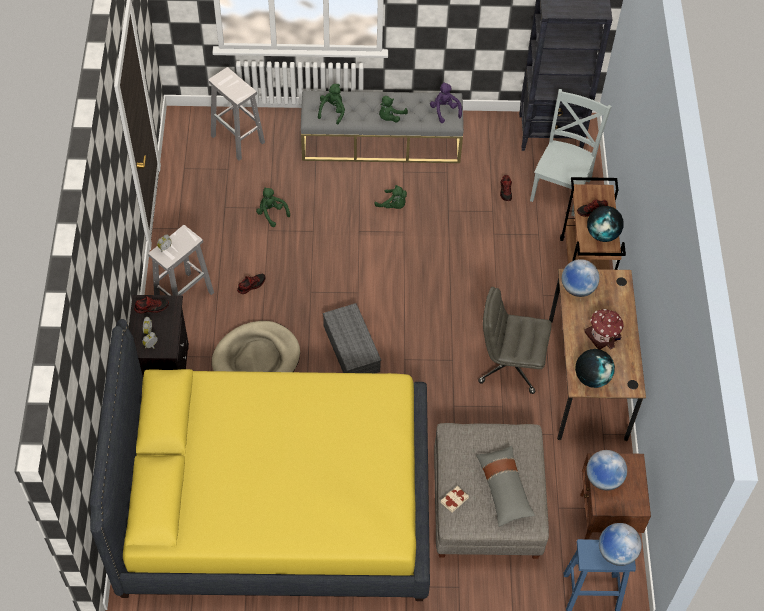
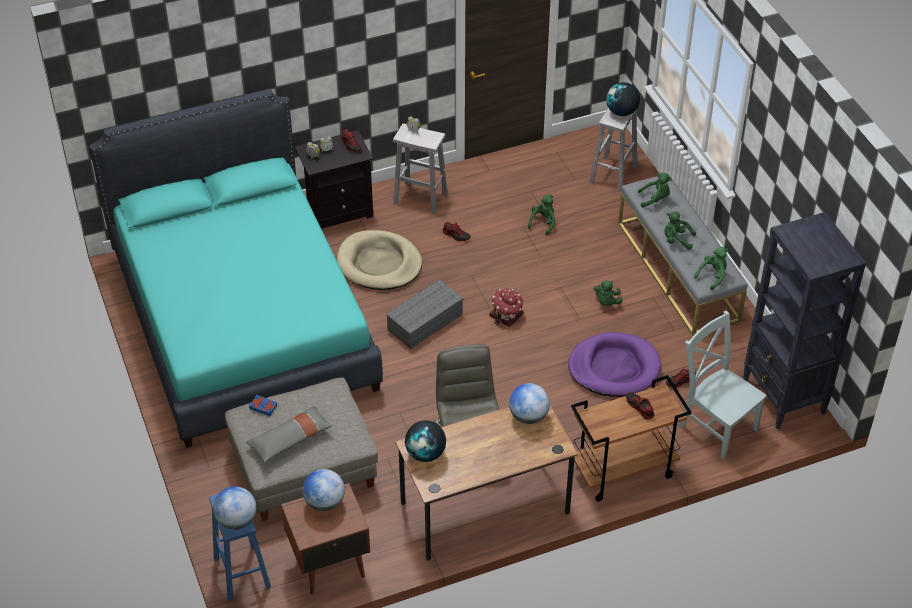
camera: 70 degrees right, 10 degrees down
(275, 501) = (243, 320): yellow bed -> turquoise bed
(444, 110) = (713, 276): purple plush toy -> green plush toy
(454, 500) = (263, 407): beige book -> blue book
(471, 230) = (614, 368): none -> purple dog bed
(561, 188) = (715, 425): grey chair -> grey chair turned 135 degrees counterclockwise
(602, 234) = (614, 423): globe -> globe (622, 112)
(603, 335) = (482, 450): toy house -> toy house (506, 315)

